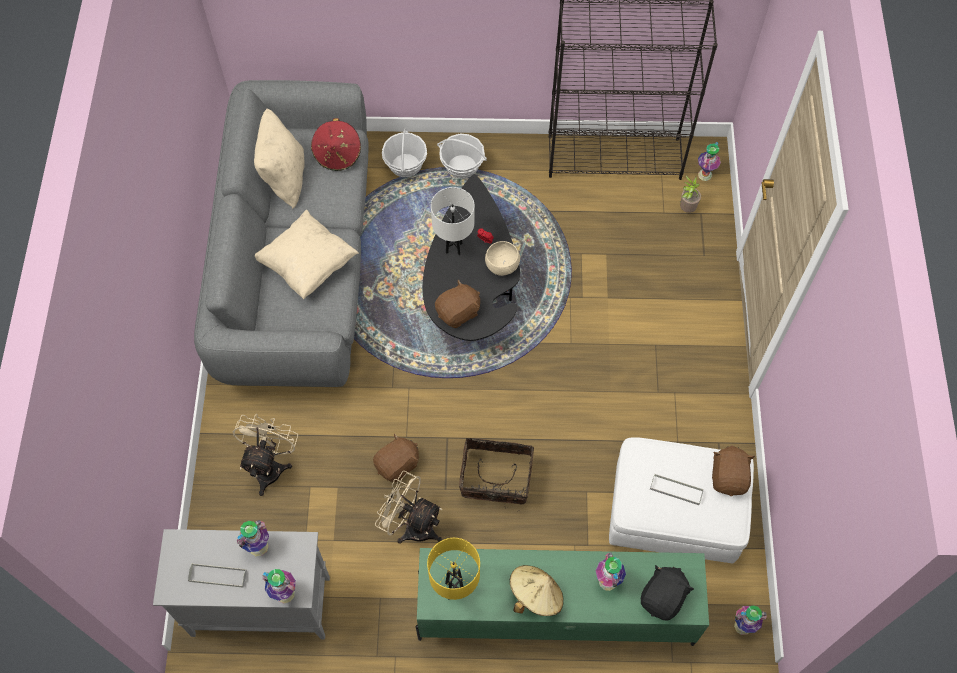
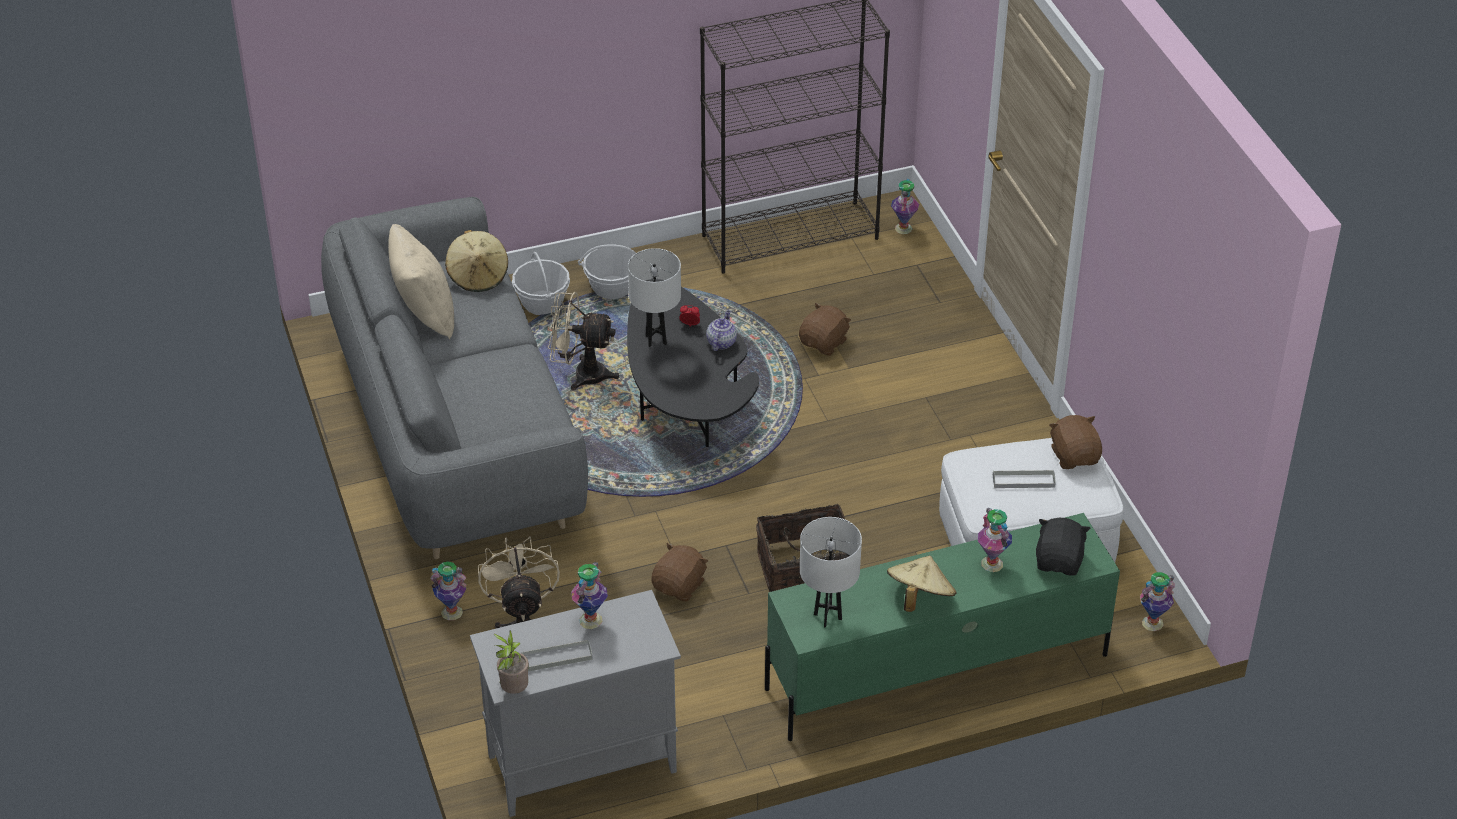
camera: 20 degrees left, 20 degrees down
(284, 594) = (643, 652): vase -> vase (451, 613)
(308, 265) = (496, 385): beige pillow -> none
(338, 154) = (478, 276): red hat -> beige hat
(412, 525) = (727, 638): beige fan -> beige fan (581, 374)
(455, 589) = (828, 616): yellow table lamp -> white table lamp
(458, 312) = (692, 396): brown plush toy -> brown plush toy (824, 343)
(502, 265) = (721, 342): beige bowl -> teapot
(686, 208) = (898, 264): potted plant -> potted plant (513, 690)

